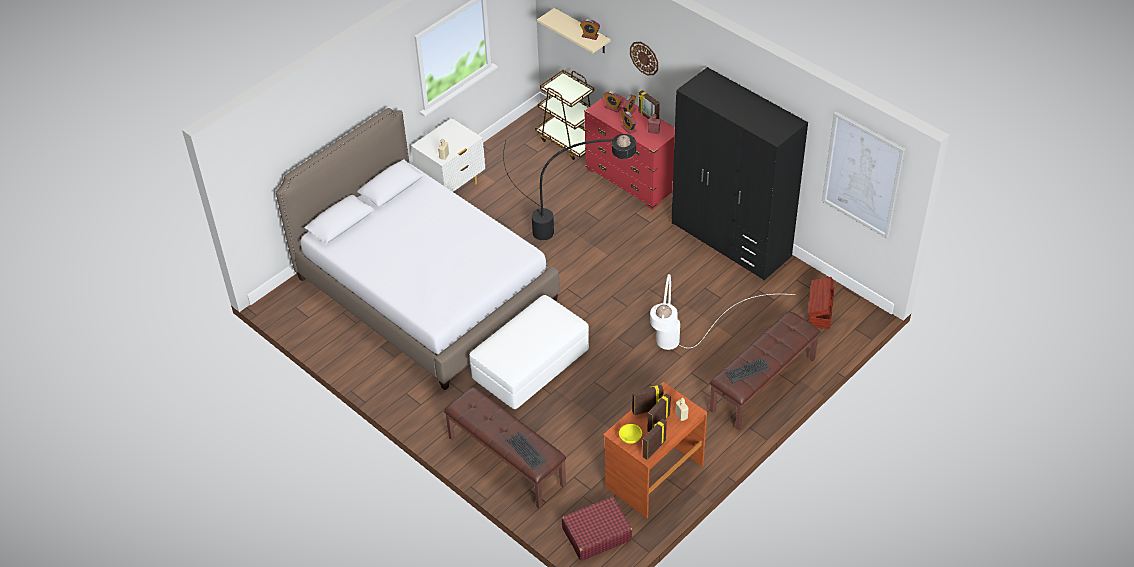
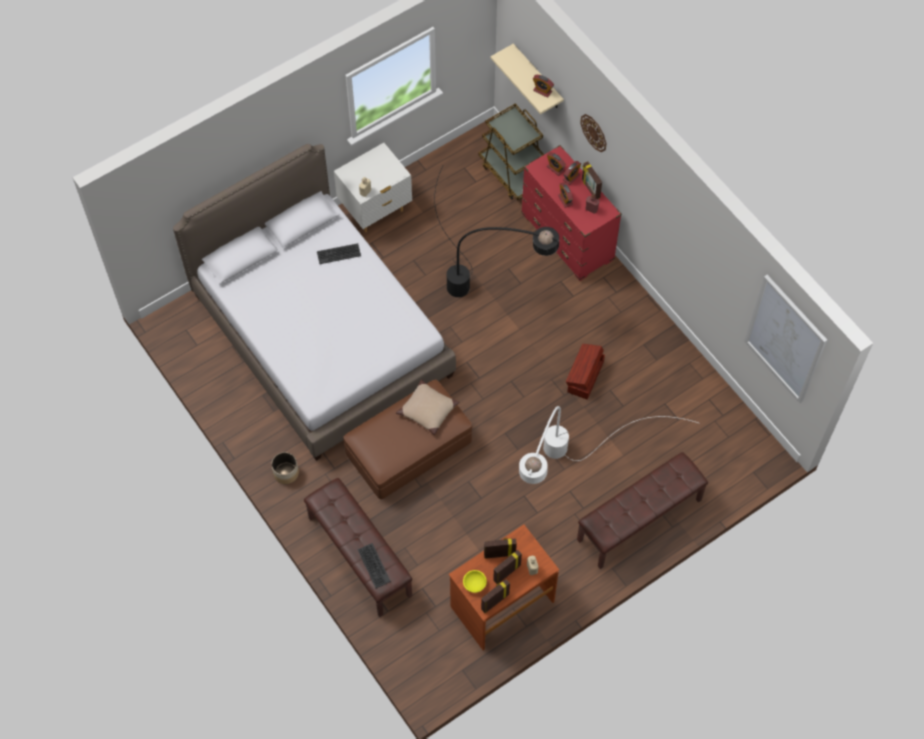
camera: 10 degrees right, 15 degrees up
(418, 405) = (286, 473): none -> planter
(531, 365) = (409, 449): white ottoman -> brown ottoman
(544, 318) = (427, 410): none -> beige pillow
(596, 534) = (429, 658): red suitcase -> none
(731, 240) = (653, 335): black wardrobe -> none
(747, 370) = (619, 517): keyboard -> keyboard (338, 253)
(820, 311) = (722, 443): brown storage box -> brown storage box (584, 377)

